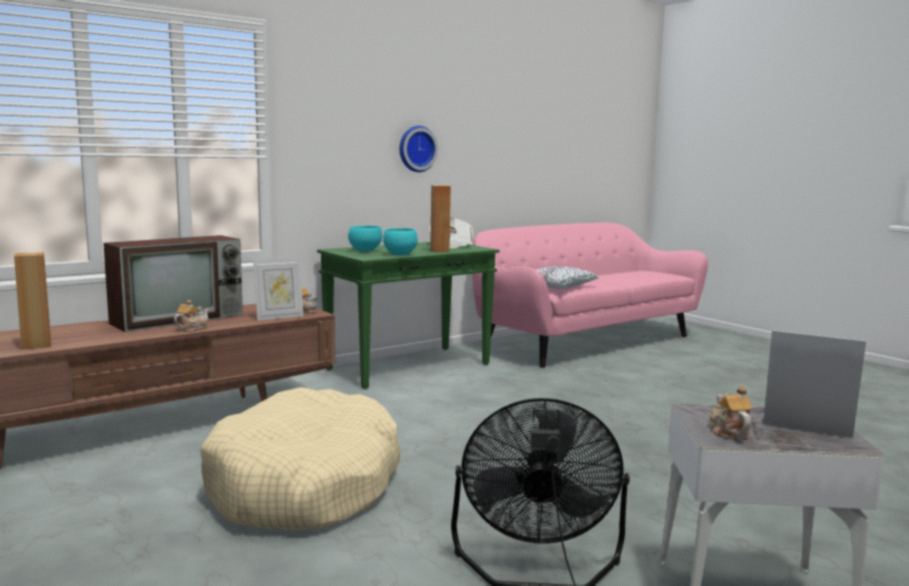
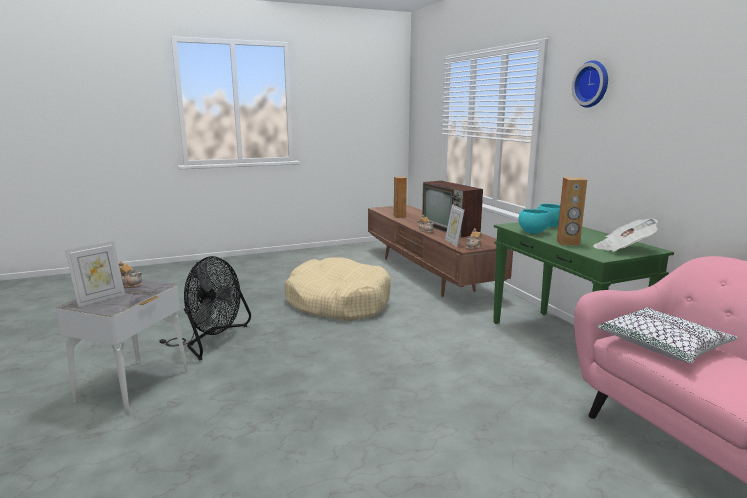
camera: 105 degrees right, 5 degrees up
(416, 149) = (654, 141): wall clock -> wall clock (593, 84)

